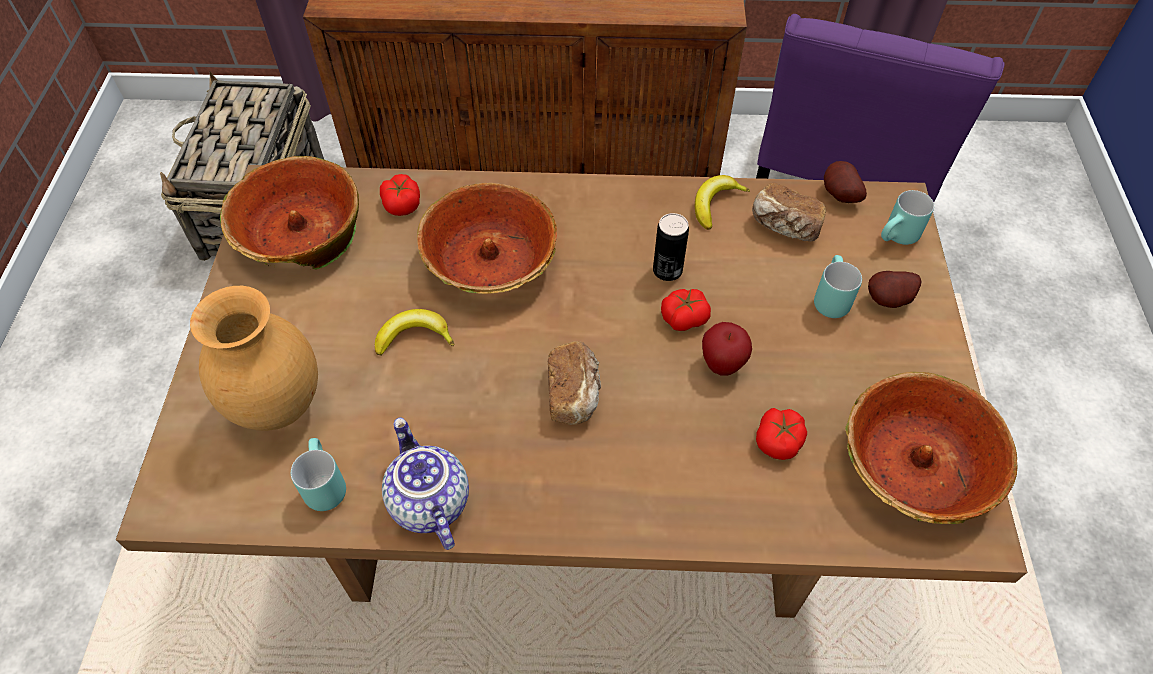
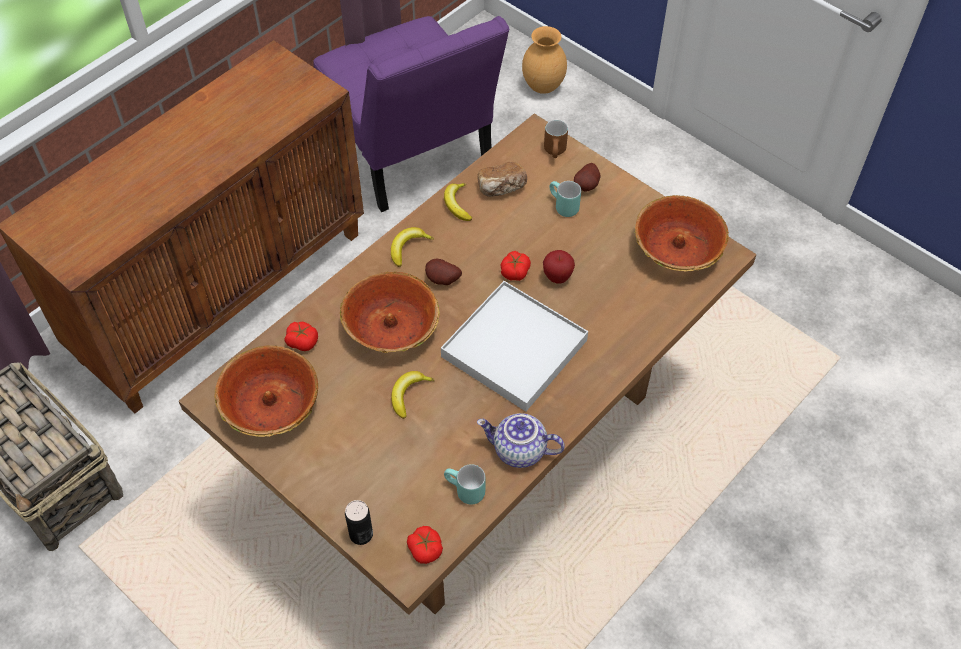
camera: 50 degrees left, 0 degrees up
(279, 408) = (394, 485): brown vase -> brown vase (543, 87)
(574, 393) = (514, 348): bread -> white tray
(609, 204) = (408, 248): none -> banana
(667, 270) = (479, 256): can -> can (361, 534)
(778, 440) = (618, 288): tomato -> tomato (425, 549)
(838, 195) = (506, 152): potato -> potato (442, 281)
(898, 239) = (556, 152): turquoise mug -> brown mug

